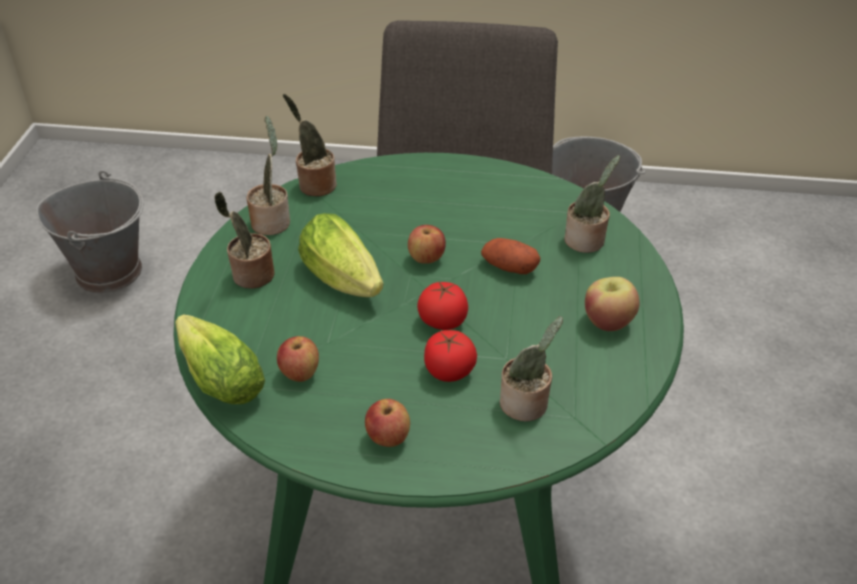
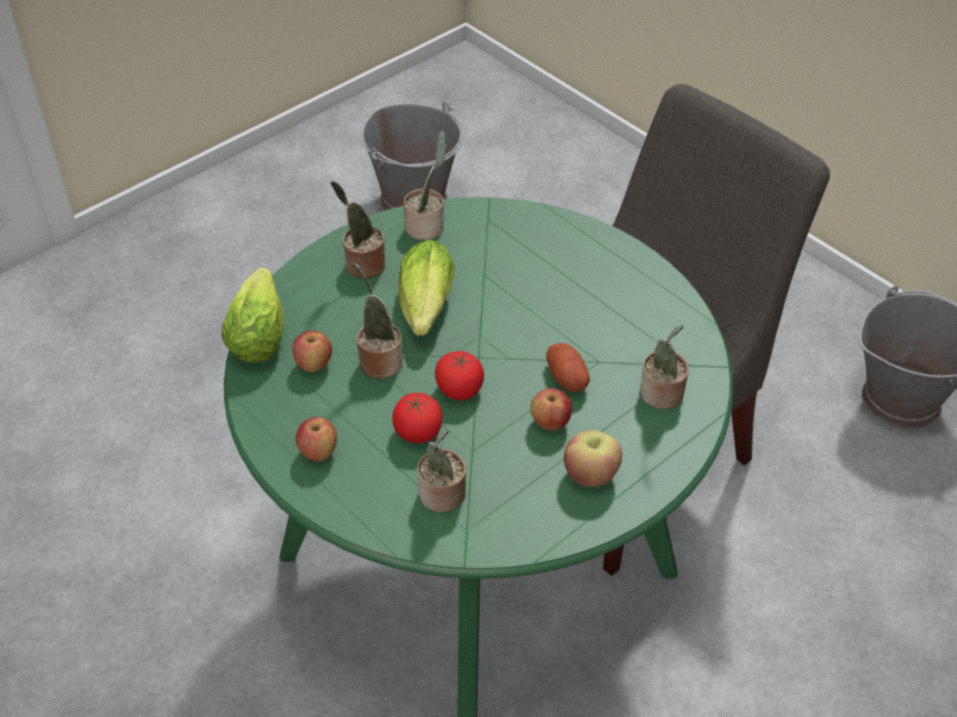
camera: 40 degrees right, 5 degrees up
(314, 185) = (494, 212): potted plant -> potted plant (378, 361)
(426, 258) = (508, 329): apple -> apple (550, 422)

